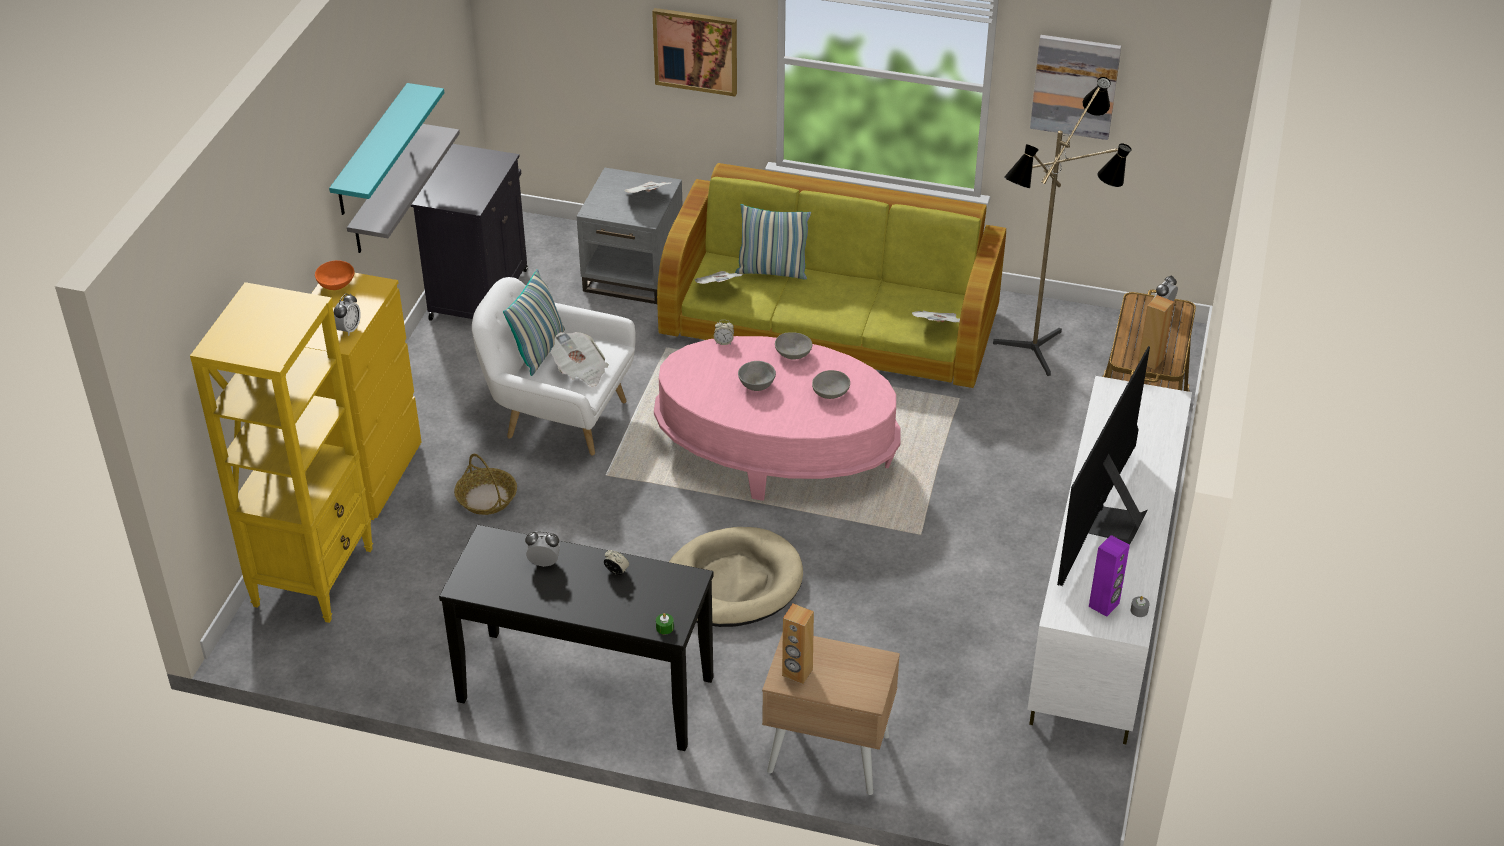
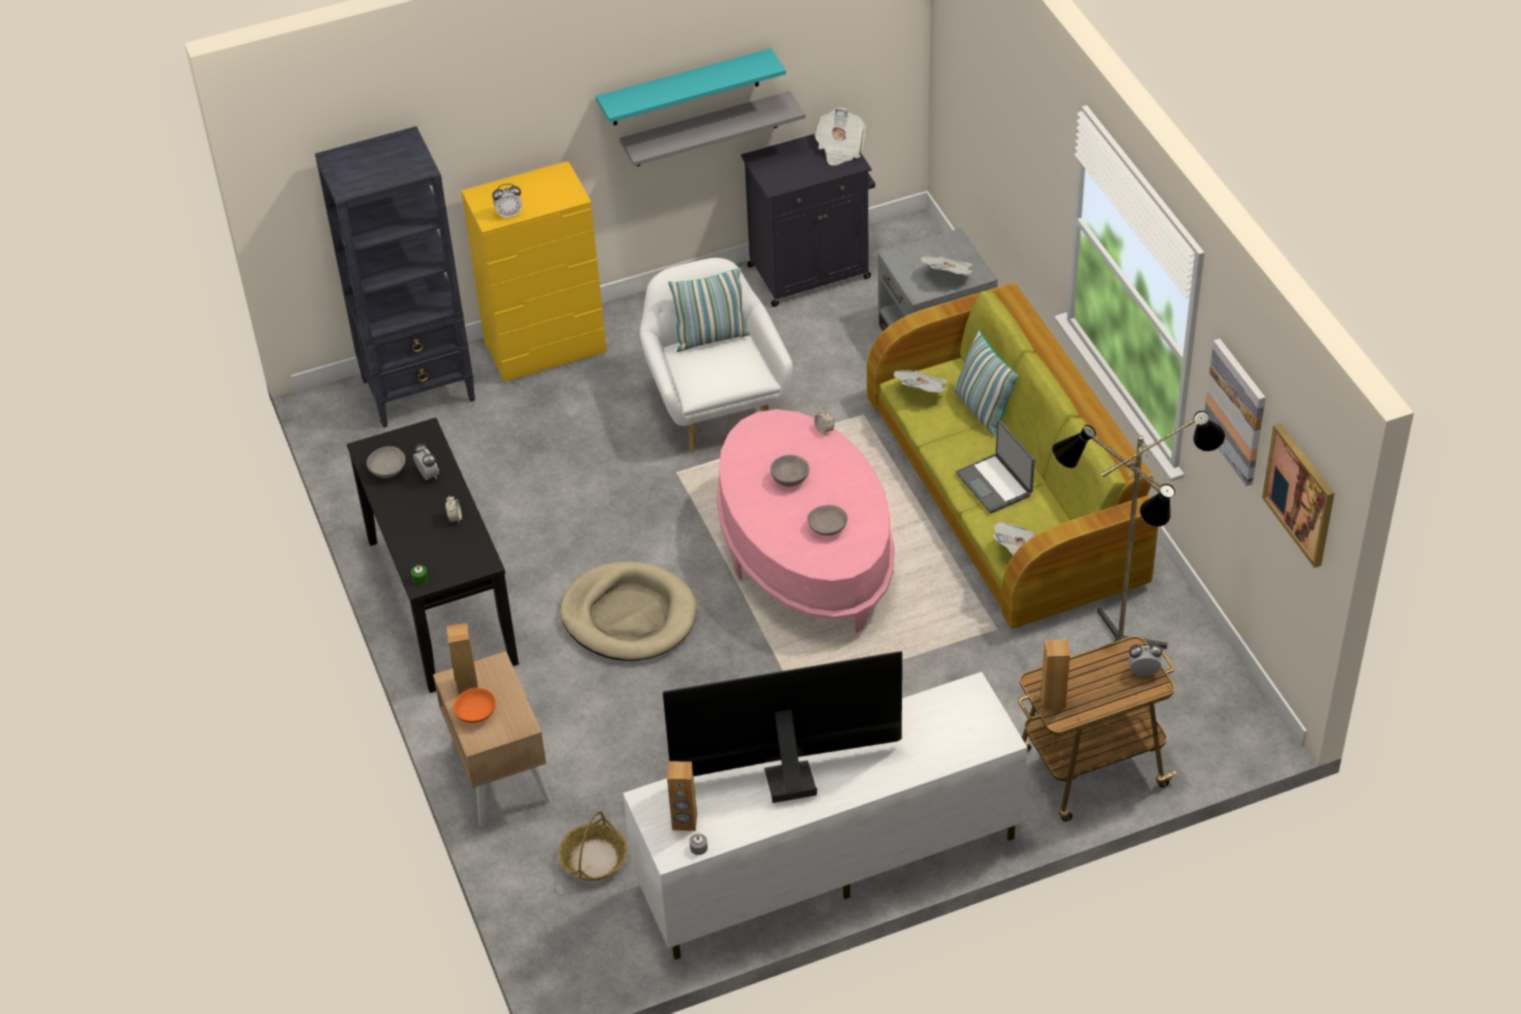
camera: 55 degrees right, 5 degrees up
(314, 576) = (420, 390): yellow bookcase -> black bookcase
(336, 284) = (553, 176): orange bowl -> orange bowl (476, 714)
(486, 498) = (585, 424): basket -> basket (593, 858)
(580, 370) = (711, 374): newspaper -> newspaper (840, 149)
(696, 51) = (1034, 166): picture -> picture (1300, 494)
(793, 354) = (852, 478): grey bowl -> grey bowl (387, 470)
(856, 303) = (995, 484): none -> laptop
(1104, 605) = (684, 822): purple speaker -> brown speaker

